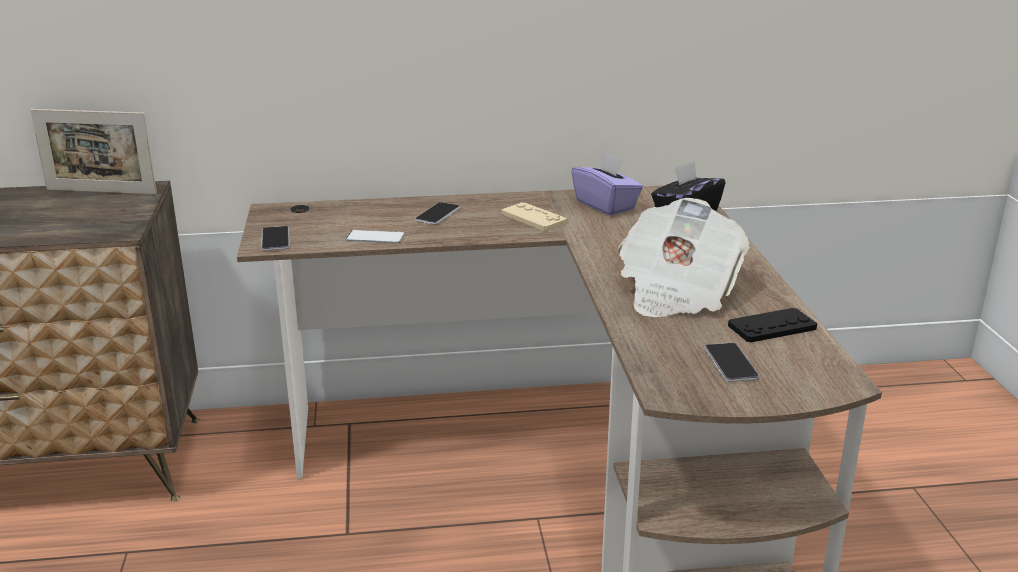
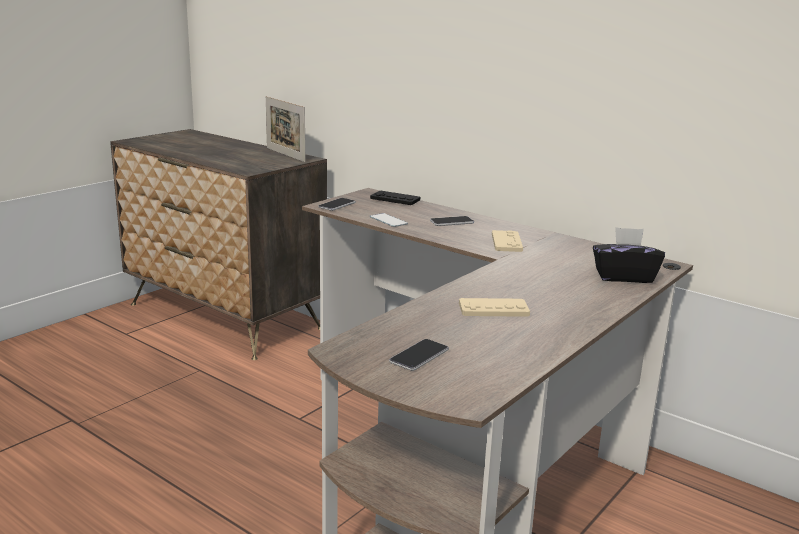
camera: 45 degrees right, 5 degrees down
(606, 205) = (577, 252): purple tissue box -> none
(676, 291) = (493, 309): newspaper -> beige game controller
(772, 327) = (505, 353): black game controller -> black game controller (395, 199)

